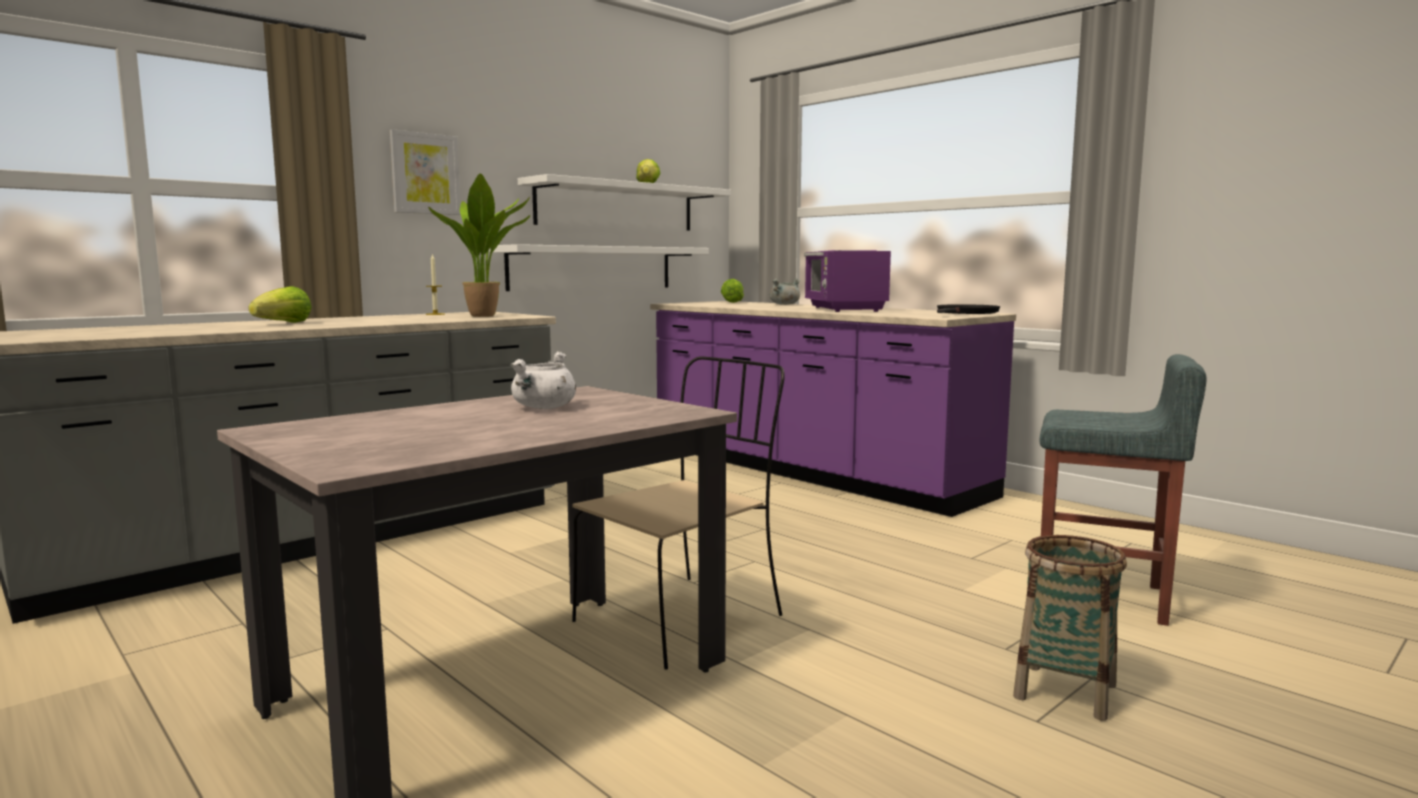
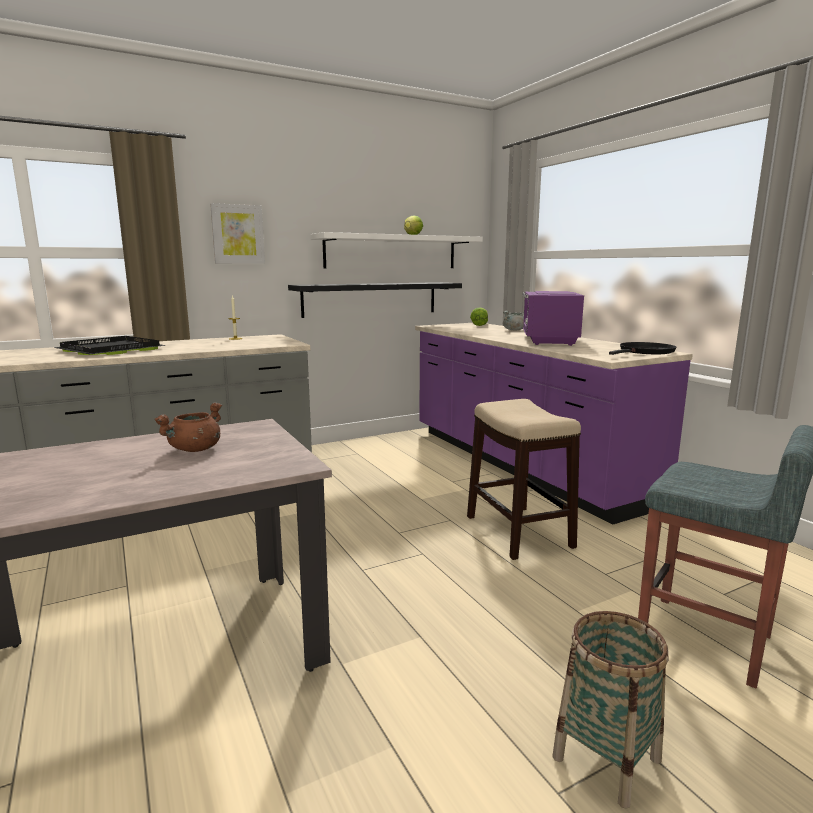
camera: 15 degrees right, 5 degrees up
(283, 323) = (113, 350): lettuce -> black tray
(487, 316) = (263, 343): potted plant -> none
(544, 408) = (195, 449): white cooking pot -> brown cooking pot
(592, 268) = (371, 299): white shelf -> black shelf
(682, 618) = (330, 607): beige chair -> none
(853, 532) = (519, 532): none -> stool

